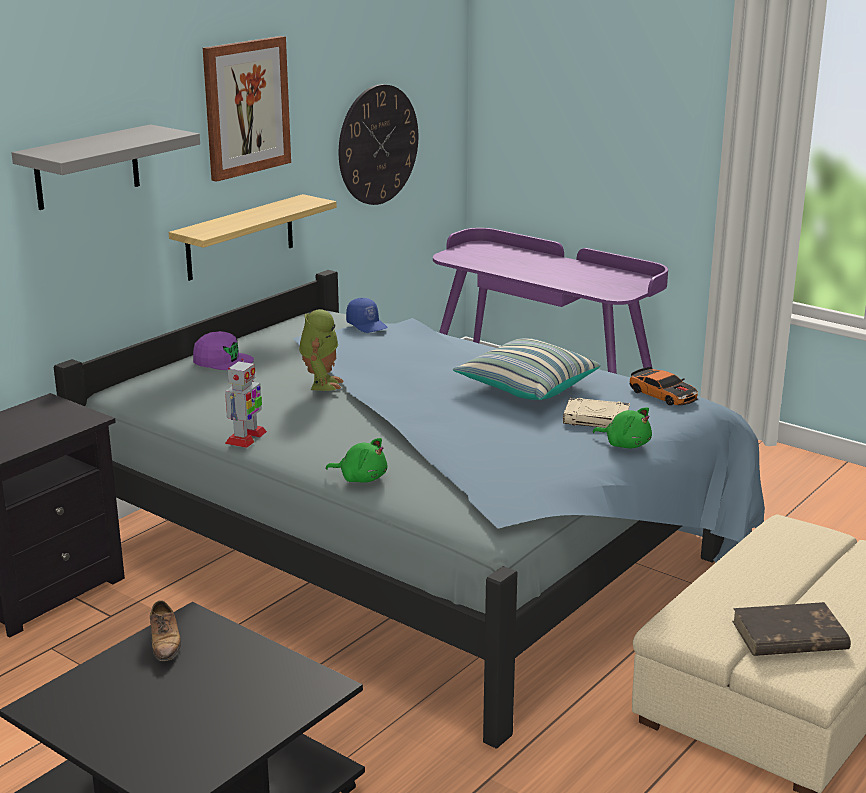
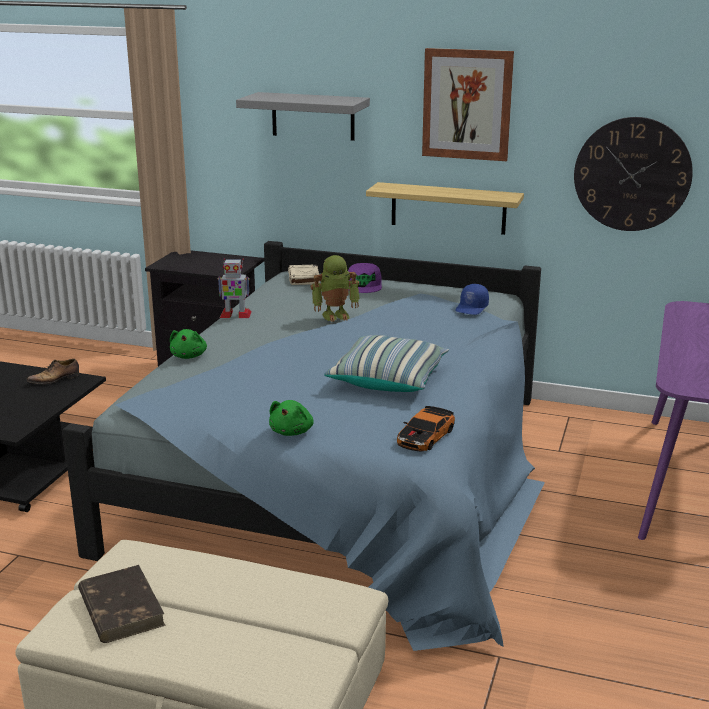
camera: 70 degrees right, 0 degrees up
(597, 419) = (340, 414): beige book -> beige book (304, 278)

